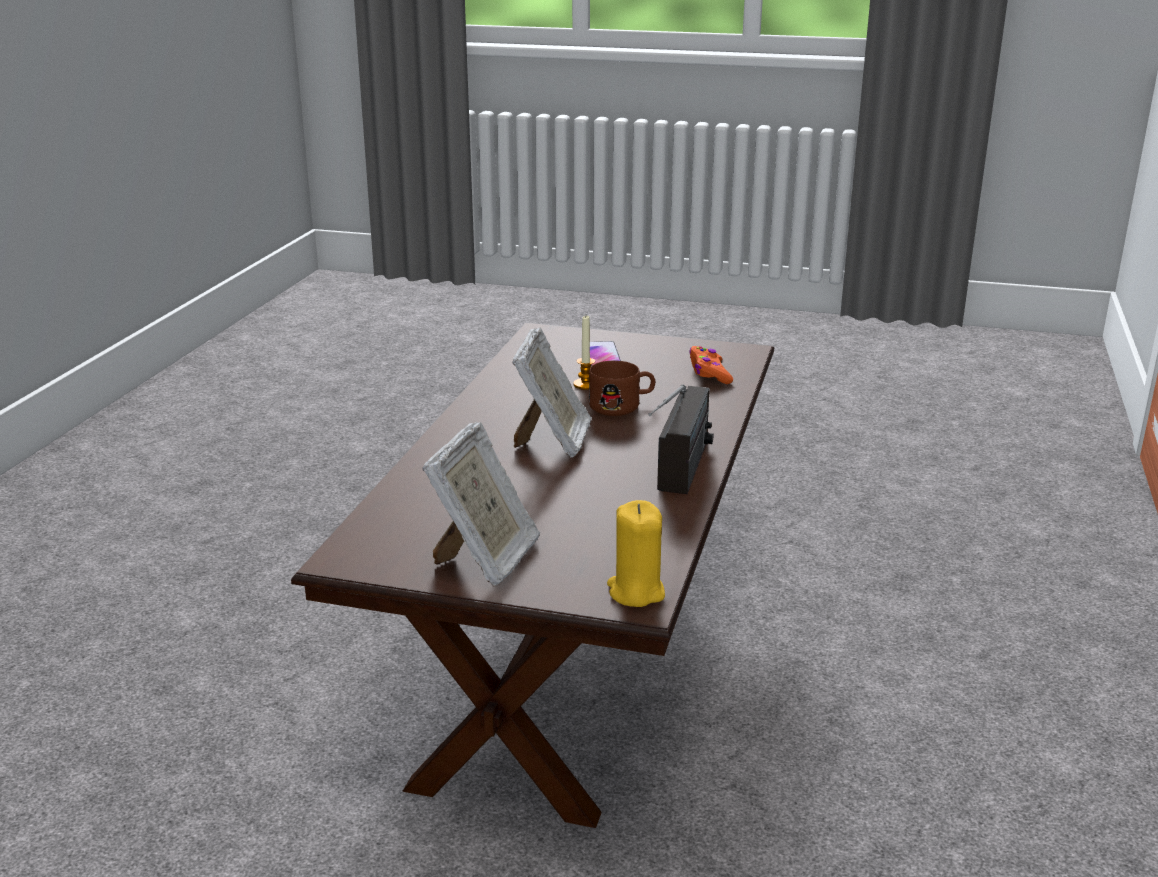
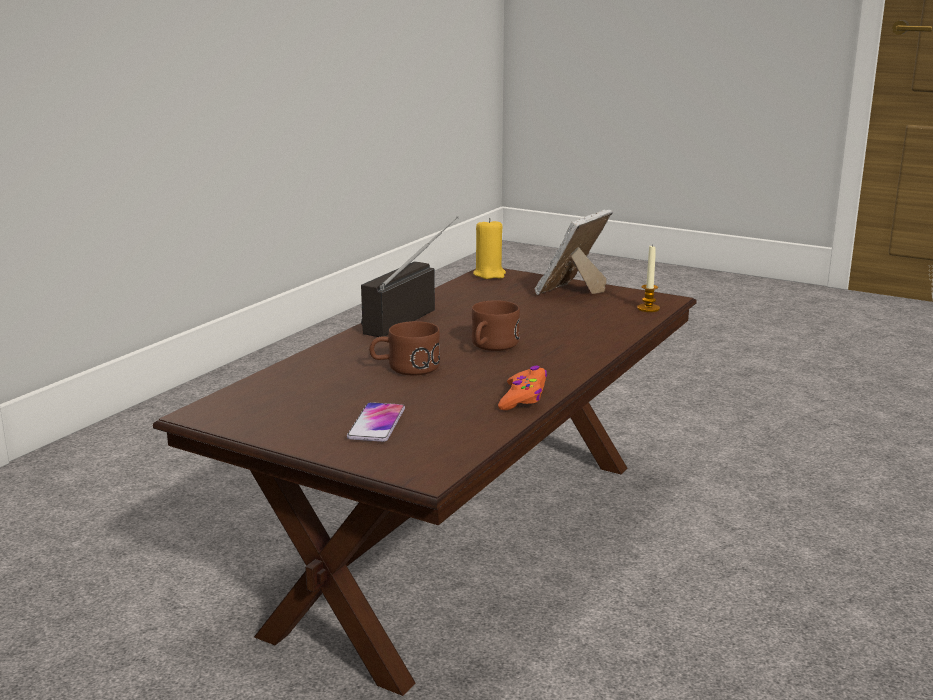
camera: 165 degrees left, 5 degrees down
(553, 441) = (491, 346): picture frame -> brown mug
(585, 384) = (424, 392): candle -> candle (648, 308)
(709, 373) = (280, 391): orange game controller -> orange game controller (523, 398)

